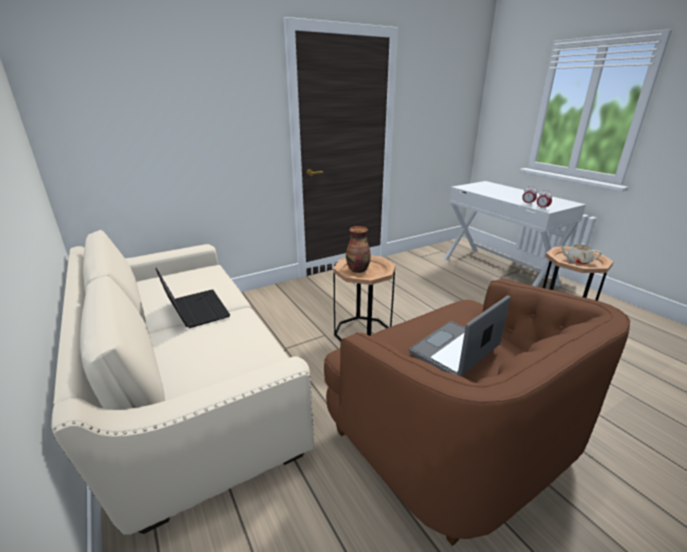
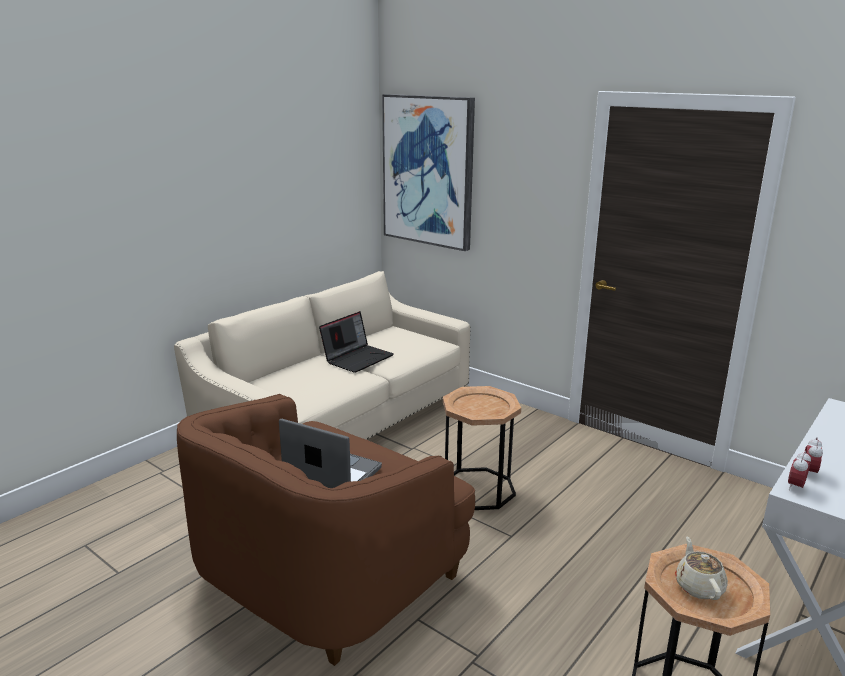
camera: 70 degrees right, 5 degrees down
(110, 105) = (428, 171): none -> picture
(358, 270) = (477, 403): vase -> none

